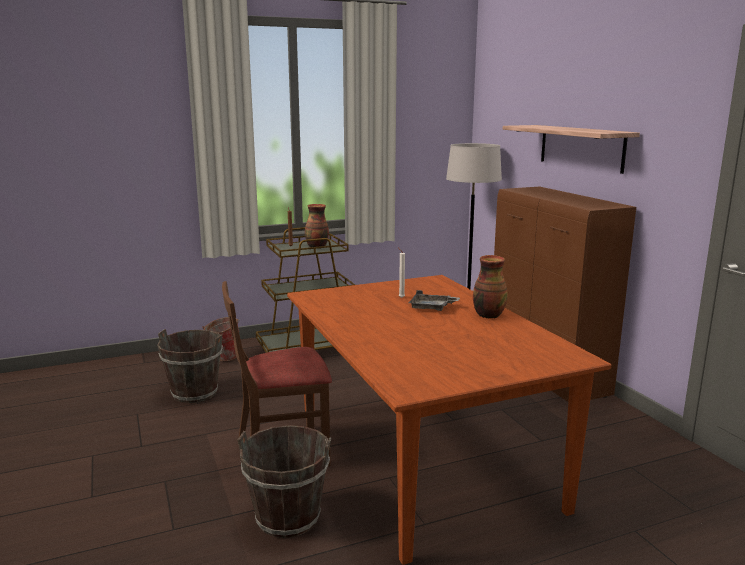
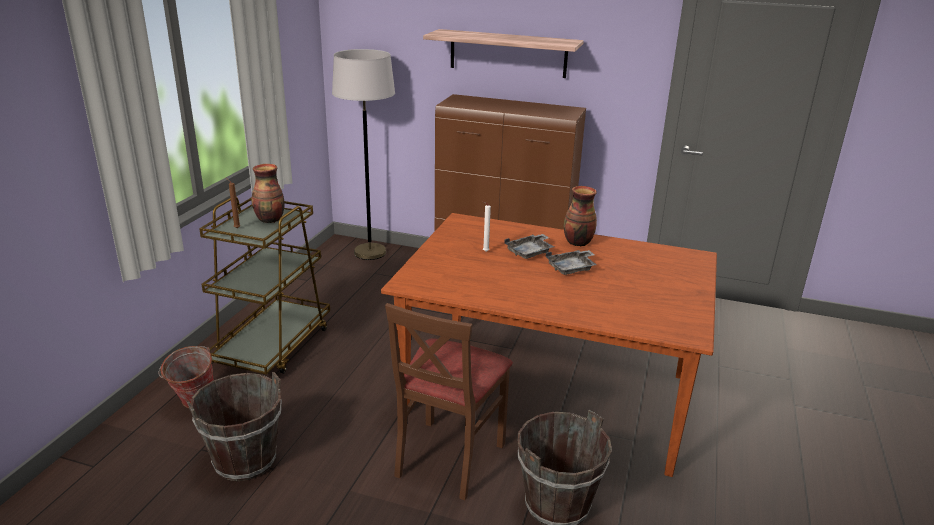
camera: 50 degrees left, 10 degrees up
(435, 325) = (572, 268): none -> grey tray

